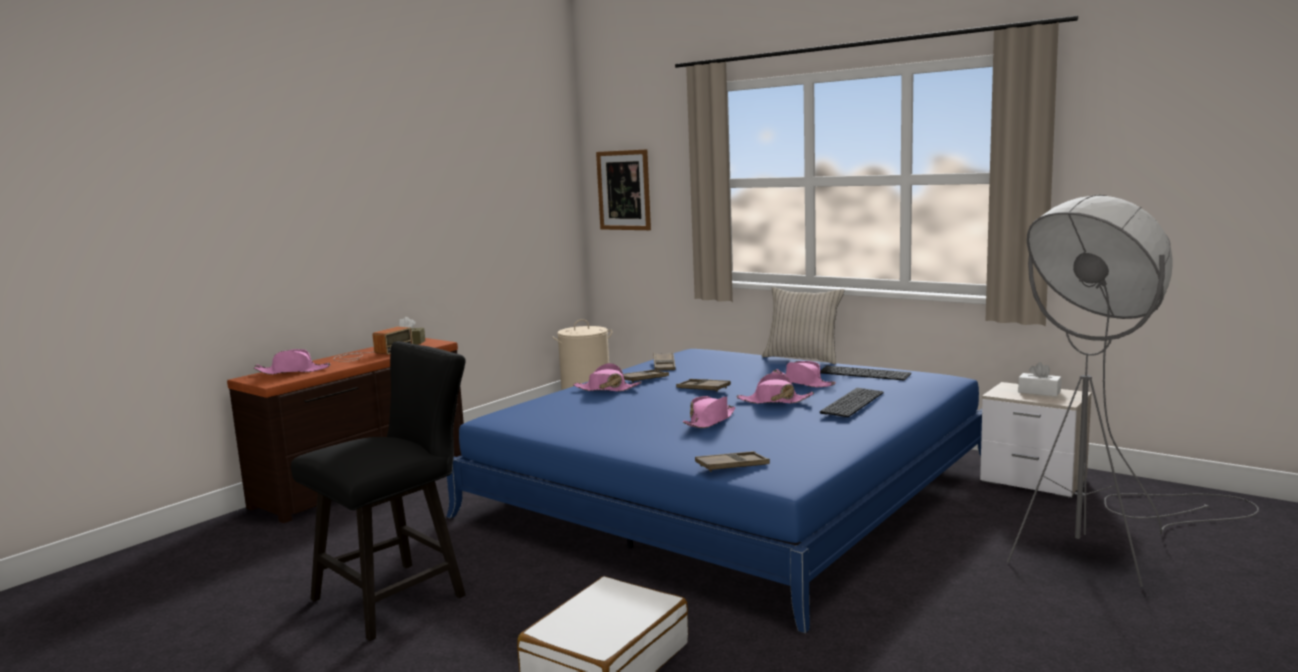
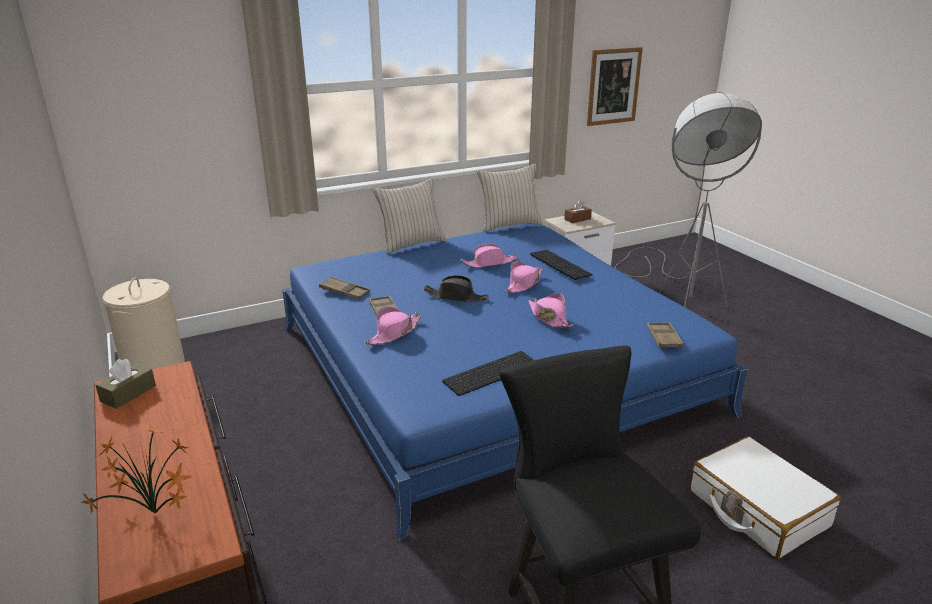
camera: 65 degrees left, 15 degrees up
(293, 371) = (156, 515): pink hat -> potted plant
(370, 354) = (150, 431): radio -> none
(624, 190) = (133, 108): picture -> picture (613, 86)
(703, 389) = (456, 297): brown tray -> black hat
(865, 373) = (495, 240): keyboard -> keyboard (491, 372)
(929, 370) = (509, 225): none -> beige pillow
(1039, 392) = (577, 219): white tissue box -> brown tissue box

